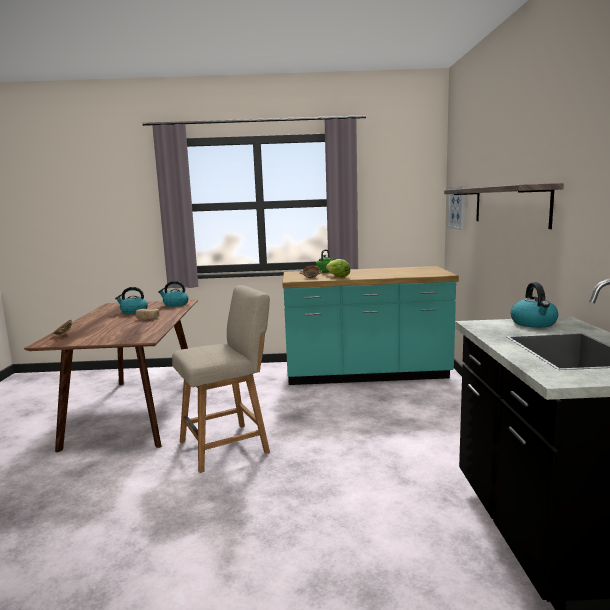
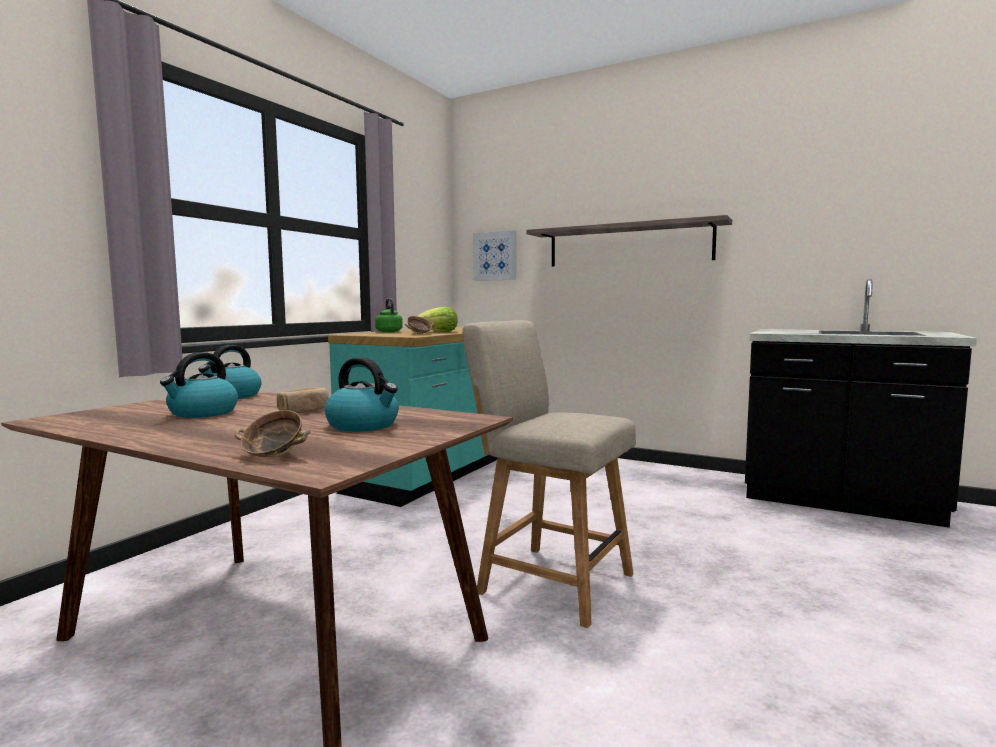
camera: 60 degrees left, 5 degrees down
(228, 445) = (549, 581): beige chair -> beige chair turned 60 degrees counterclockwise
(534, 323) = (779, 330): kettle -> kettle (364, 425)

